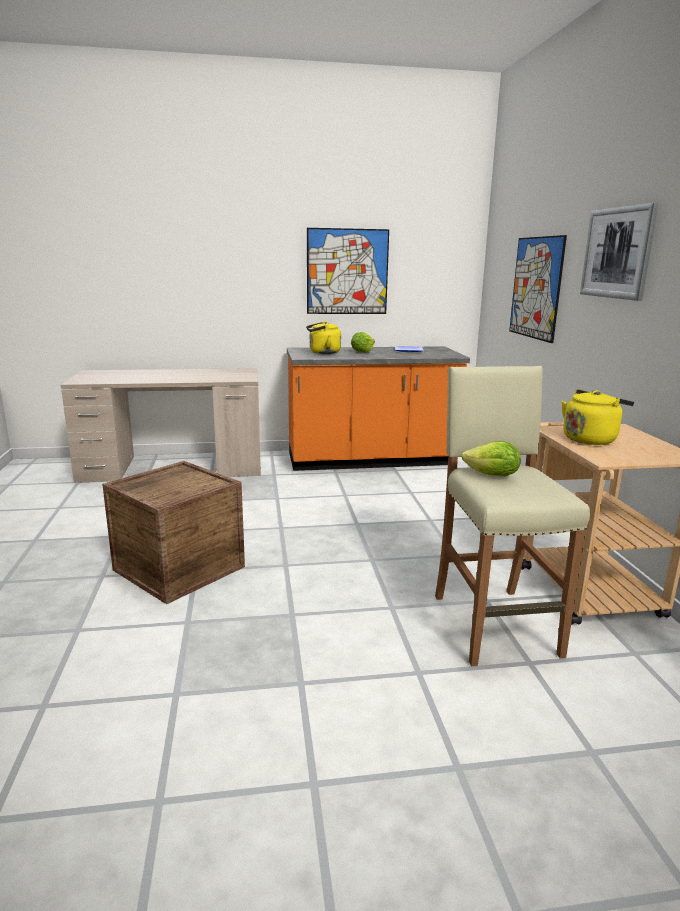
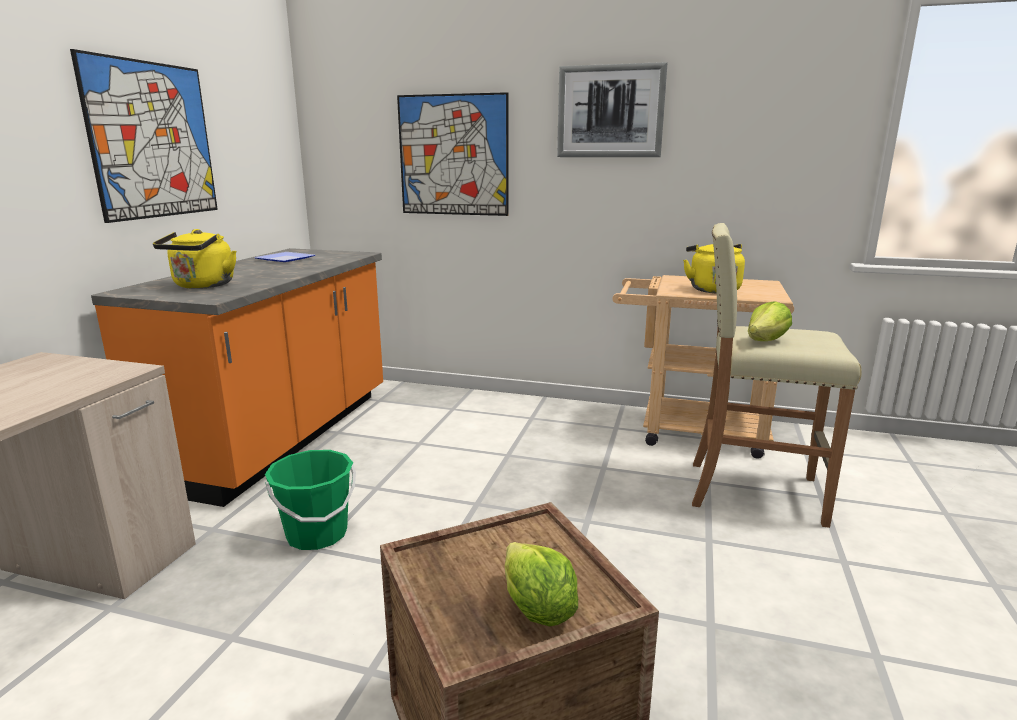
camera: 65 degrees left, 0 degrees up
(288, 494) = (317, 534): none -> green bucket
(362, 352) = (247, 273): lettuce -> lettuce (537, 610)

